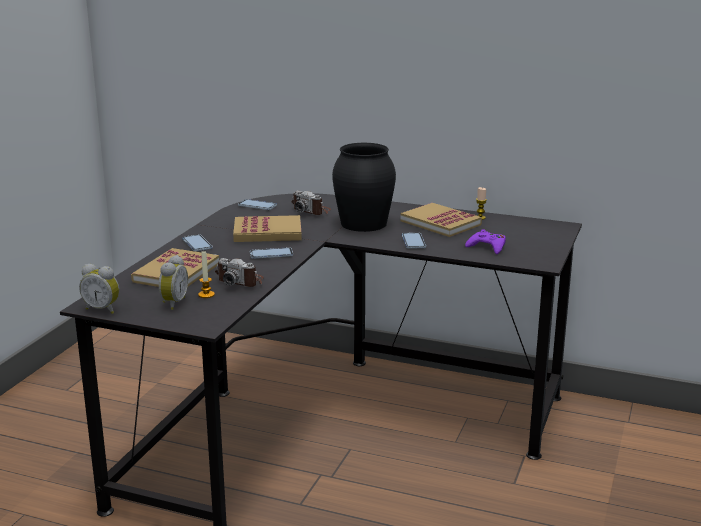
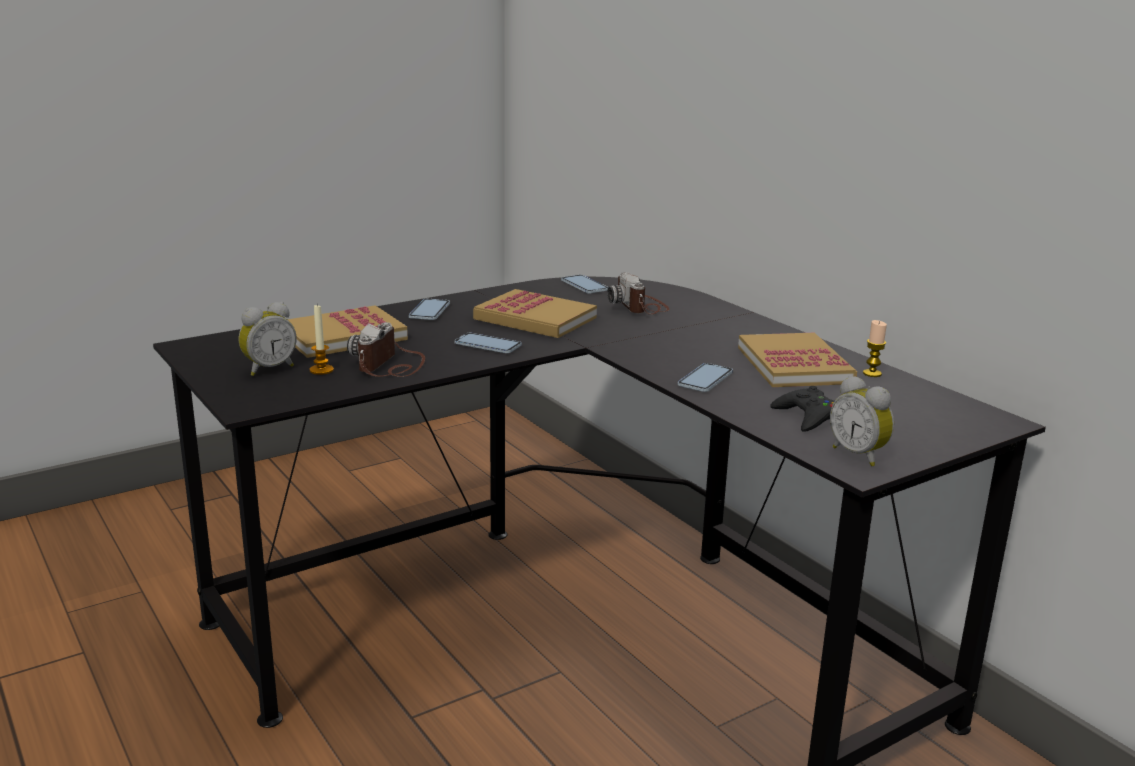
camera: 35 degrees right, 0 degrees up
(103, 309) = (192, 353): alarm clock -> alarm clock (859, 455)
(241, 281) = (390, 366): camera -> camera turned 45 degrees clockwise
(364, 224) = (679, 339): black vase -> none
(487, 247) = (807, 417): purple game controller -> black game controller

